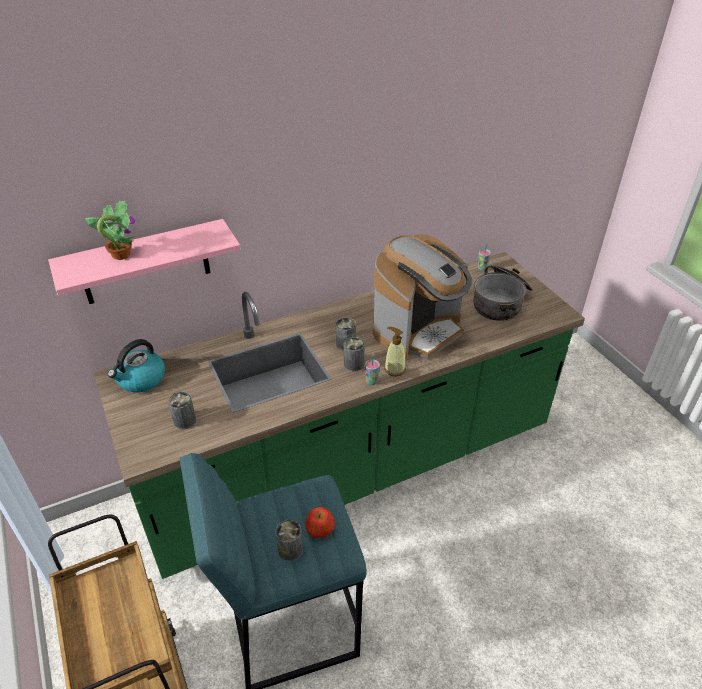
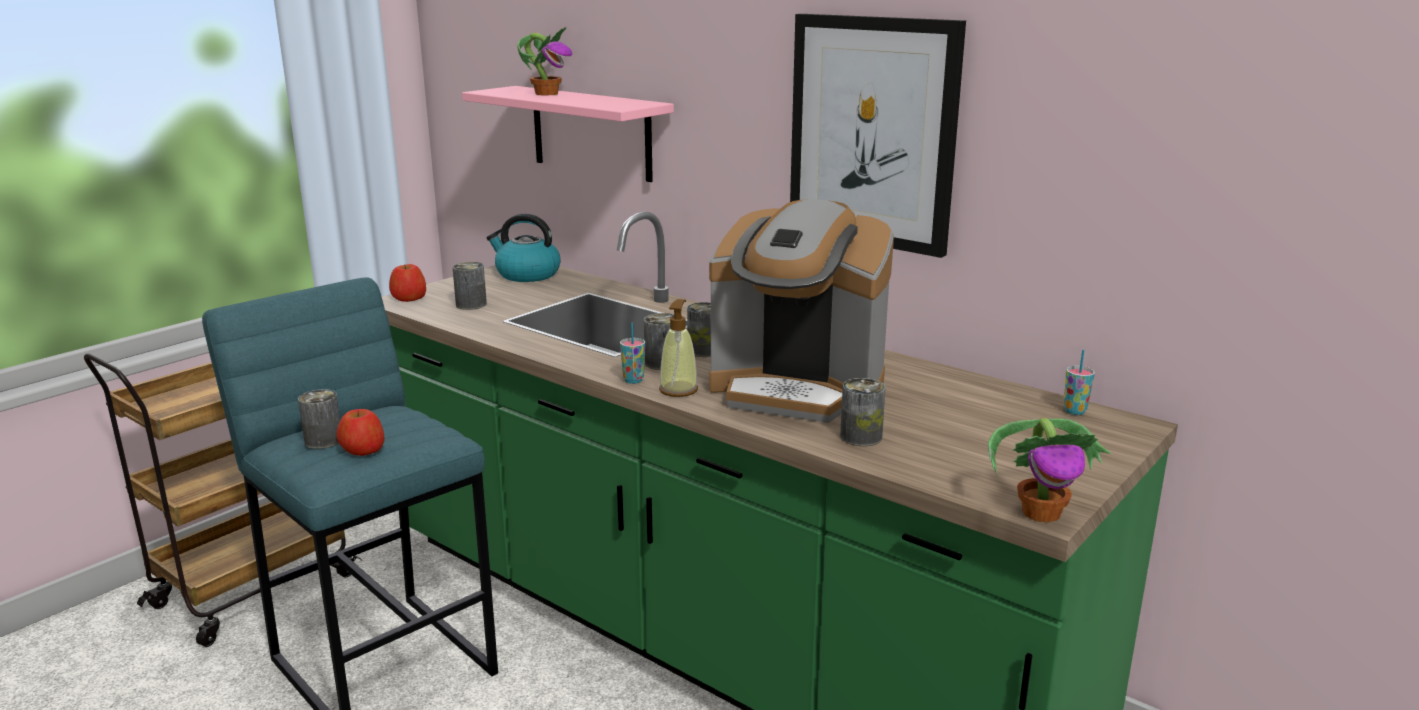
camera: 65 degrees right, 20 degrees down
(139, 451) = (409, 298): none -> apple
(366, 188) = (873, 132): none -> picture
(479, 332) = (861, 437): none -> can
(501, 302) = (985, 443): cooking pot -> none
(563, 314) = (1042, 512): none -> potted plant

